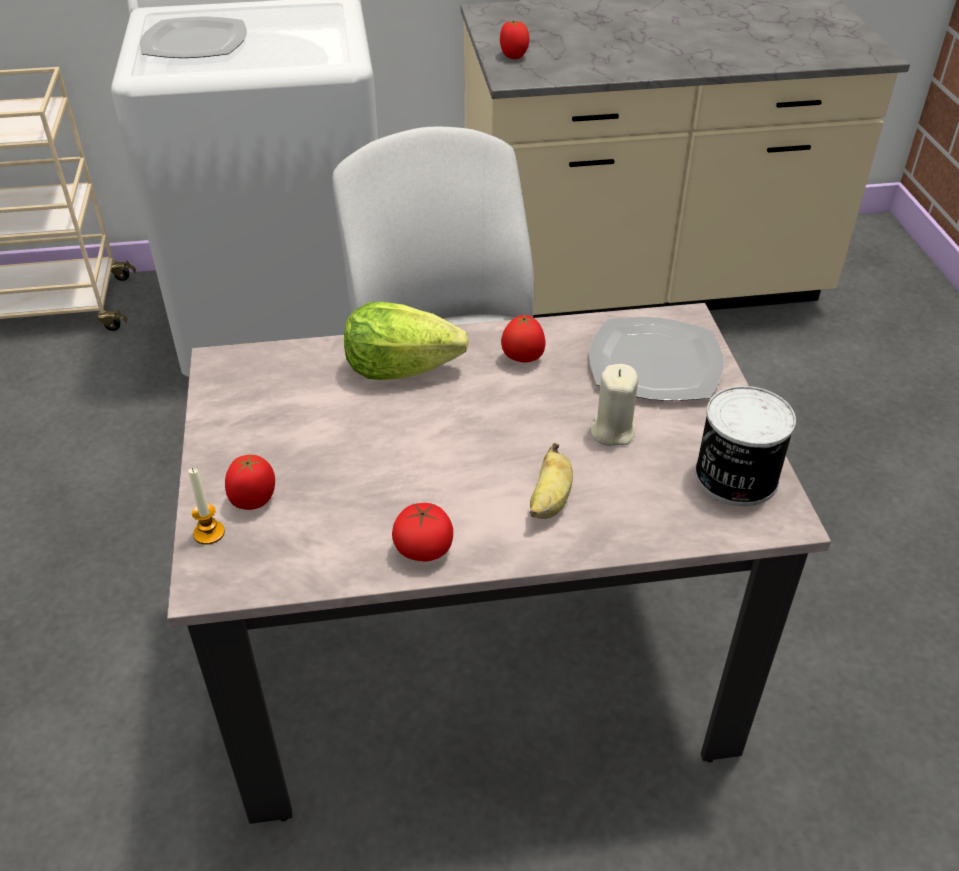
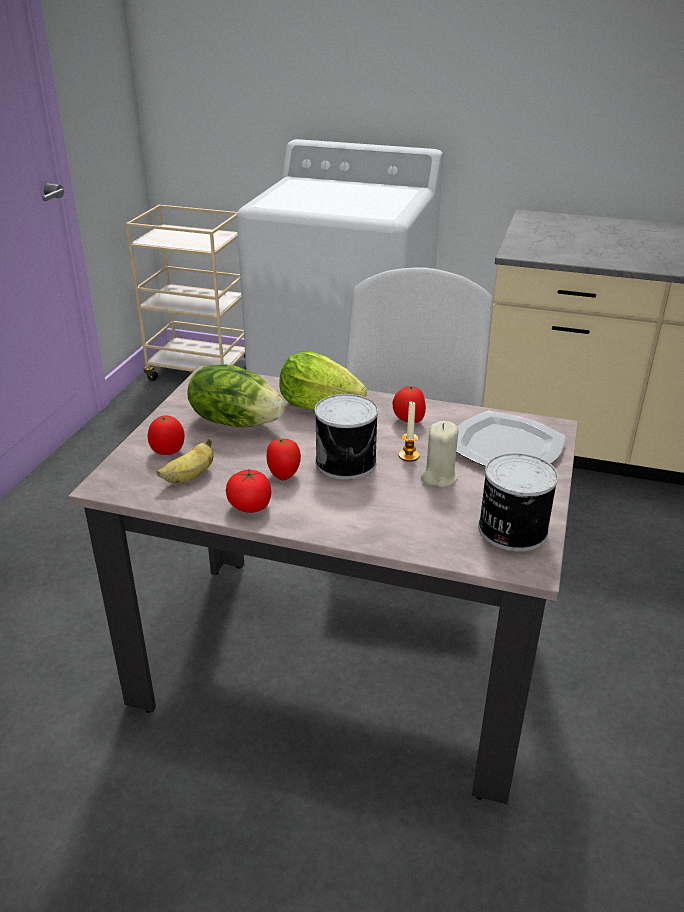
camera: 25 degrees right, 10 degrees down
(196, 43) = (305, 197): plate -> none
(209, 533) = (127, 460): candle -> candle (408, 456)
(310, 425) = (236, 421): none -> lettuce
(494, 443) = (347, 462): none -> can
(513, 56) = (528, 241): tomato -> tomato (284, 475)
(549, 501) = (358, 505): banana -> banana (189, 477)

